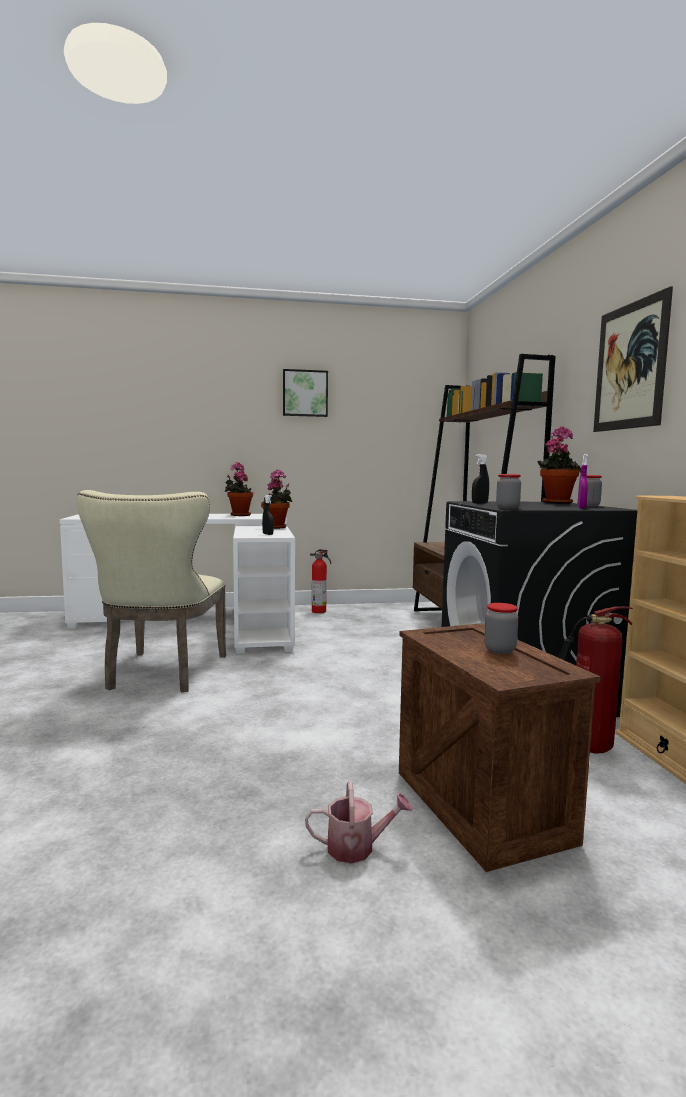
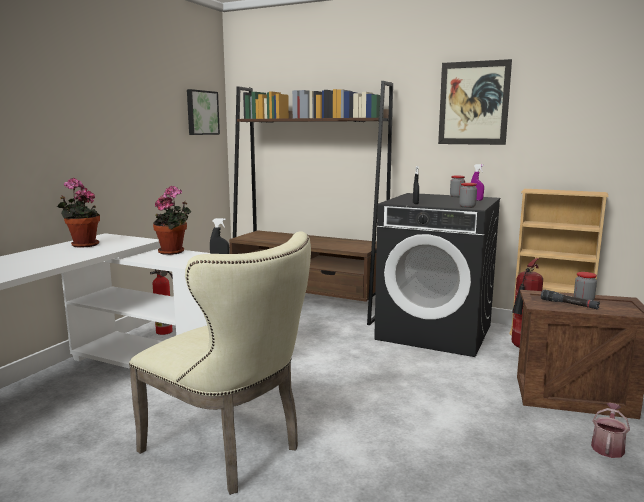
camera: 55 degrees left, 5 degrees up
(305, 393) = (109, 86): picture -> picture (201, 112)
(460, 645) = (569, 304): none -> black flashlight
(556, 502) = (422, 195): potted plant -> none

